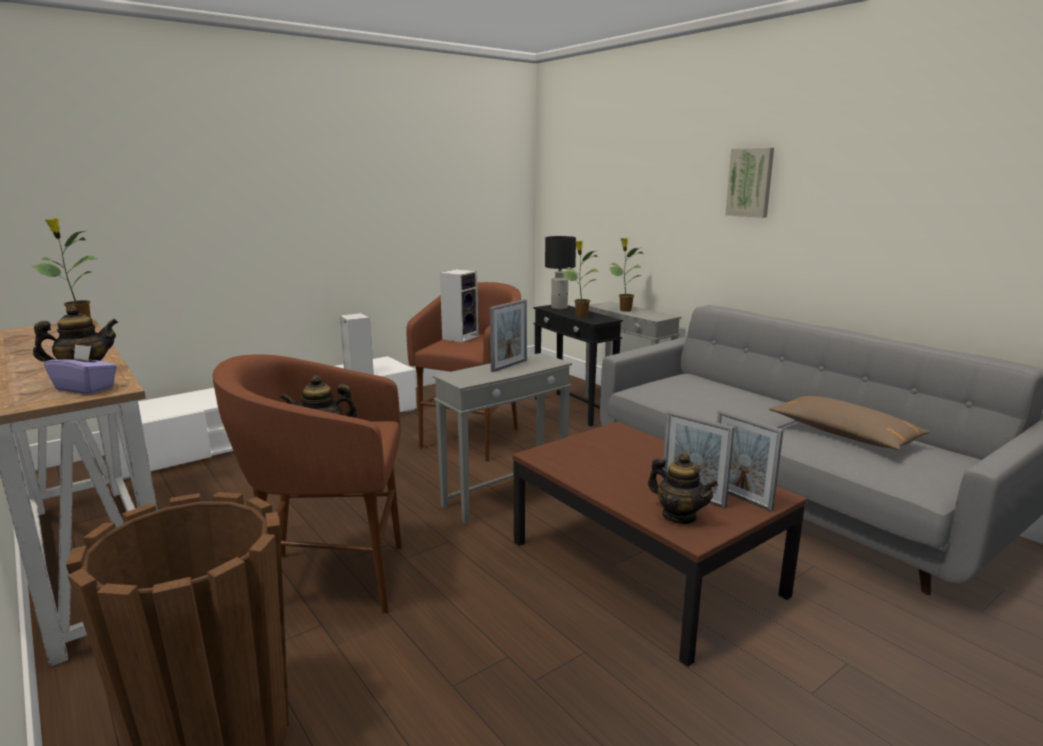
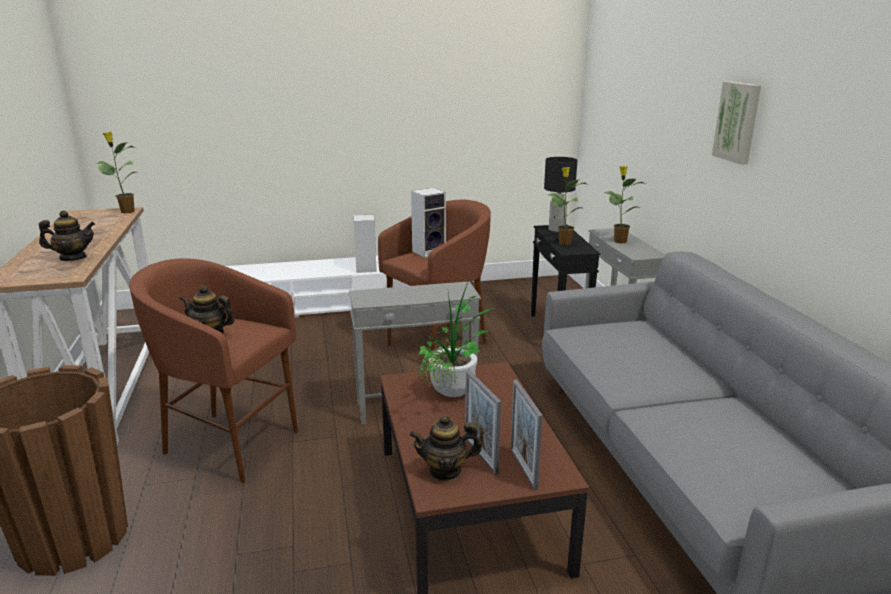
camera: 25 degrees right, 5 degrees up
(86, 388) = (56, 273): purple tissue box -> none
(509, 365) = (422, 291): picture frame -> none
(606, 457) = (452, 397): none -> potted plant
(679, 516) = (445, 471): teapot -> teapot turned 105 degrees clockwise
(844, 434) = (721, 428): brown pillow -> none

